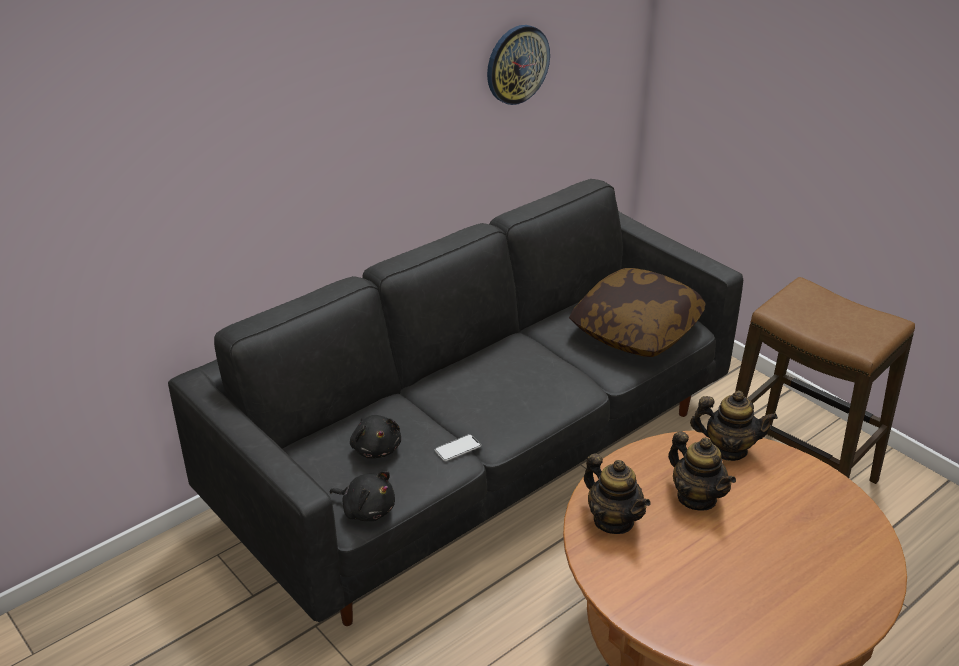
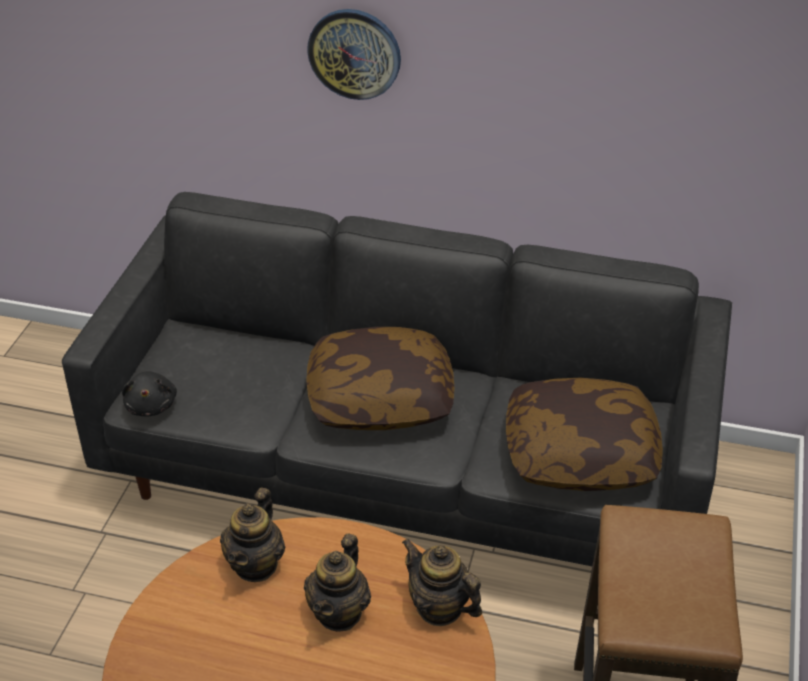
camera: 55 degrees right, 5 degrees up
(376, 448) = (231, 372): black plush toy -> none
(457, 448) = (273, 419): phone -> none
(492, 388) = (380, 399): none -> pillow
(517, 64) = (629, 91): wall clock -> wall clock (354, 53)
(728, 449) = (440, 608): teapot -> teapot turned 150 degrees clockwise

